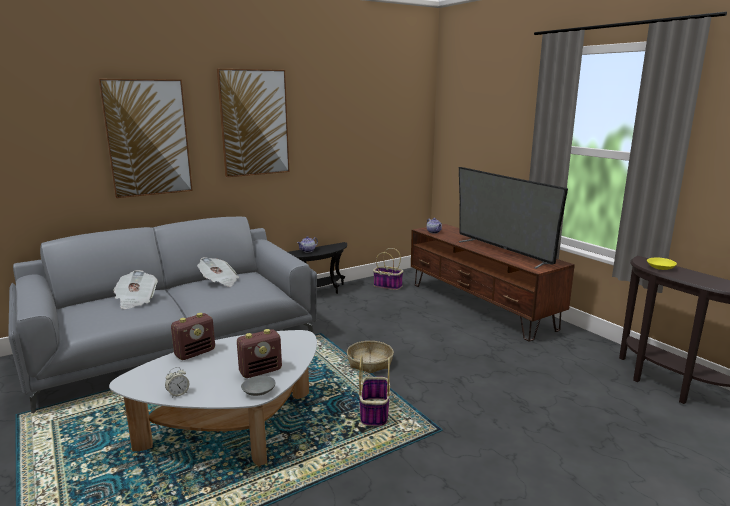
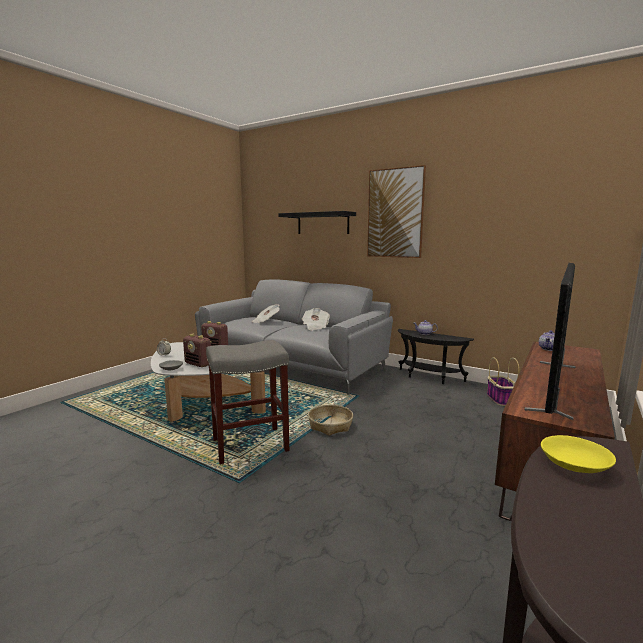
camera: 65 degrees right, 5 degrees down
(148, 138) = (323, 223): picture -> black shelf
(374, 412) = (251, 444): basket -> grey stool

